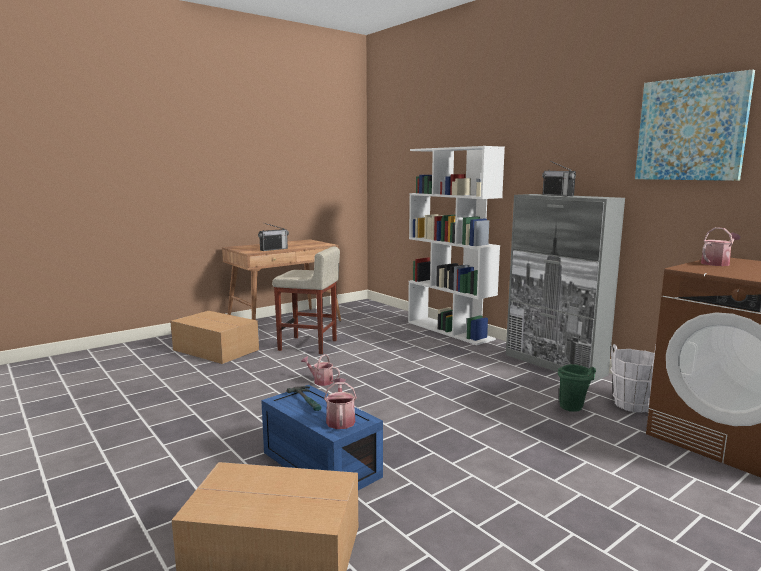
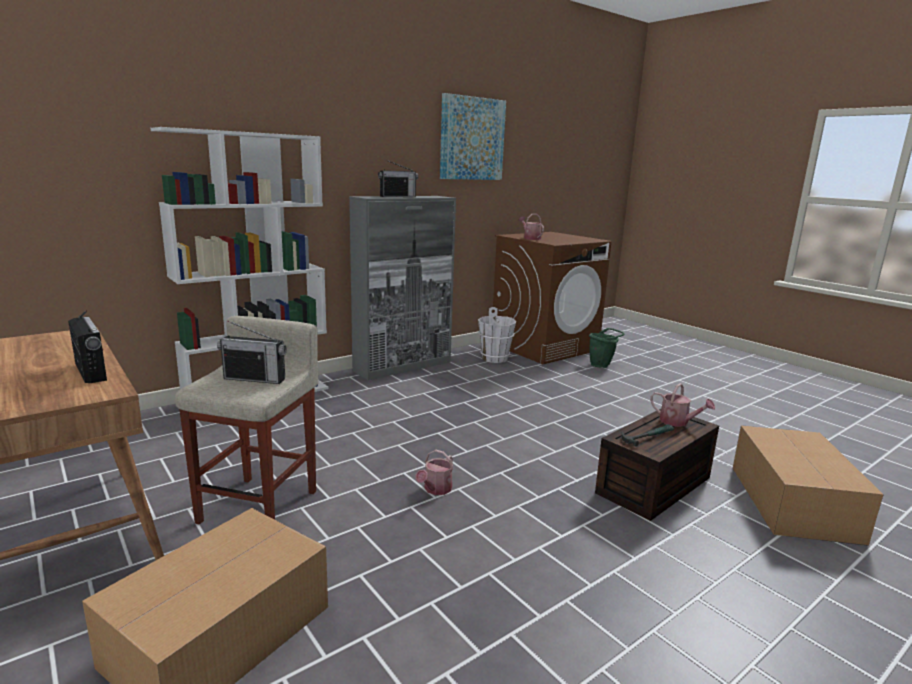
camera: 90 degrees left, 5 degrees up
(304, 274) = (255, 379): none -> radio
(318, 464) = (654, 486): blue storage box -> brown storage box
(340, 420) = (677, 422): watering can -> watering can turned 135 degrees counterclockwise
(574, 409) = (505, 376): green bucket -> green bucket (602, 365)

